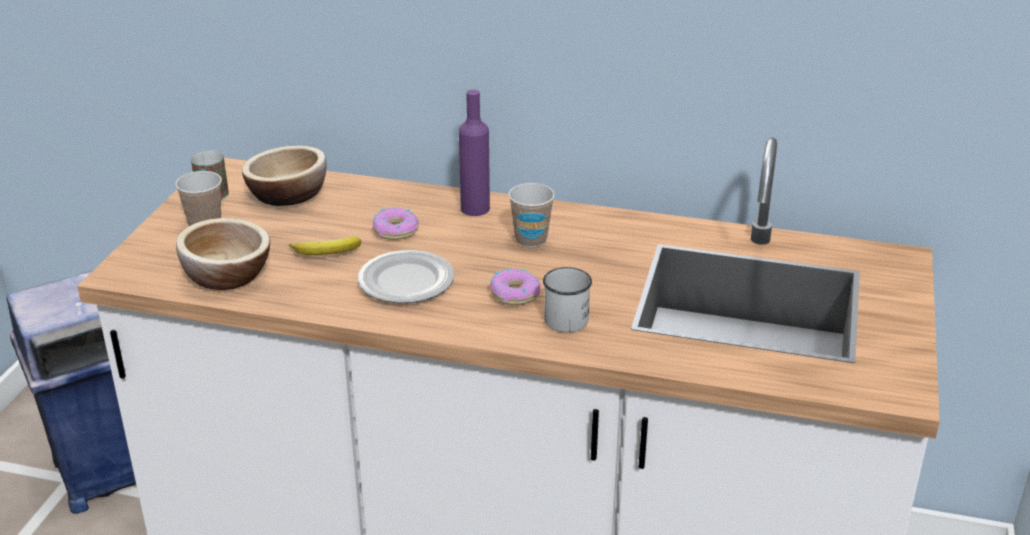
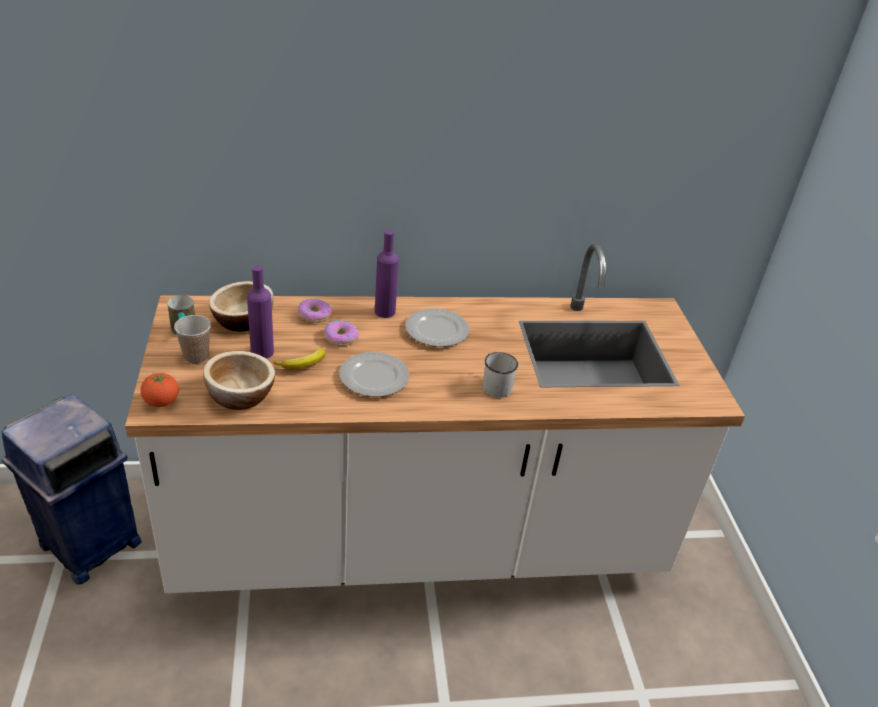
camera: 25 degrees left, 5 degrees up
(133, 268) = (161, 402): none -> tomato
(286, 232) = (262, 352): none -> purple bottle
(515, 293) = (452, 374): donut -> donut (314, 315)
(531, 240) = (437, 330): cup -> plate

